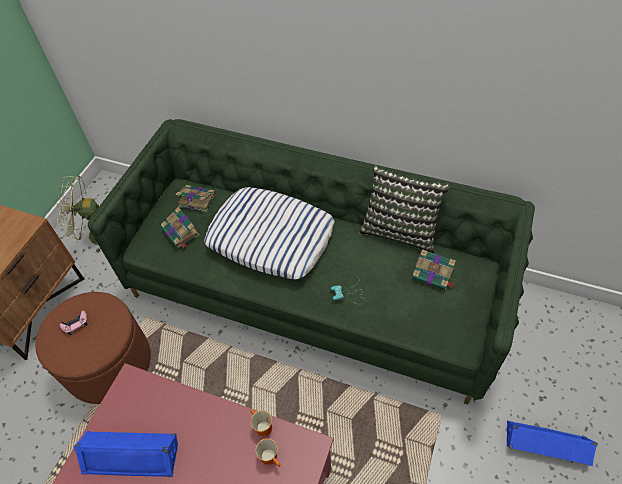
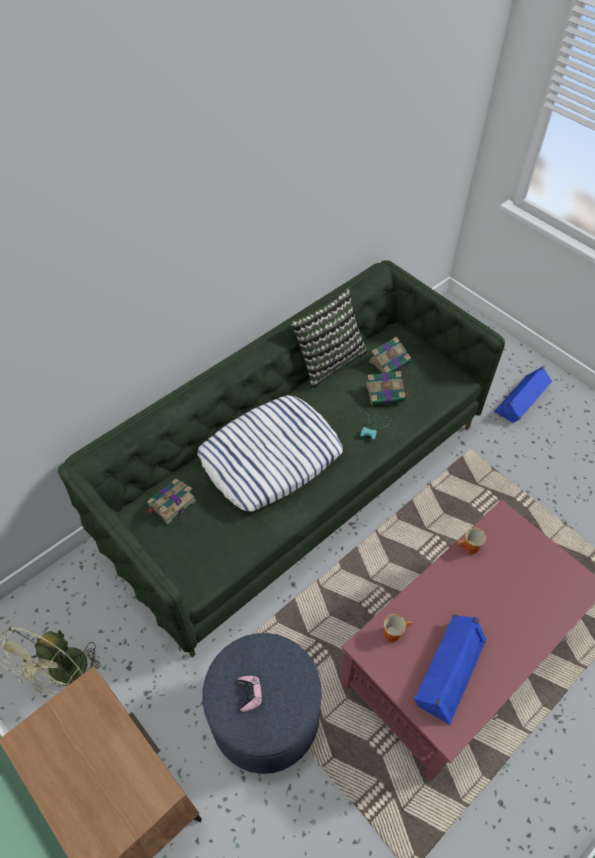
camera: 65 degrees left, 0 degrees up
(108, 363) = (265, 715): brown ottoman -> blue ottoman
(181, 232) = (206, 534): book -> book (385, 393)
(271, 457) = (499, 551): mug -> mug (393, 631)

